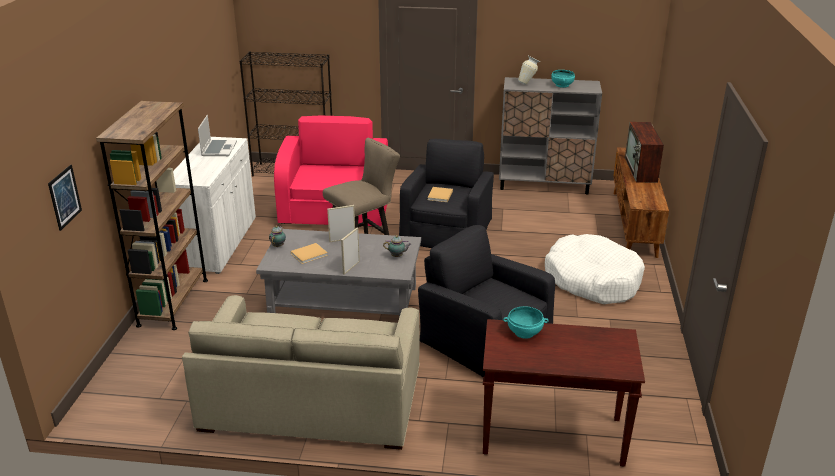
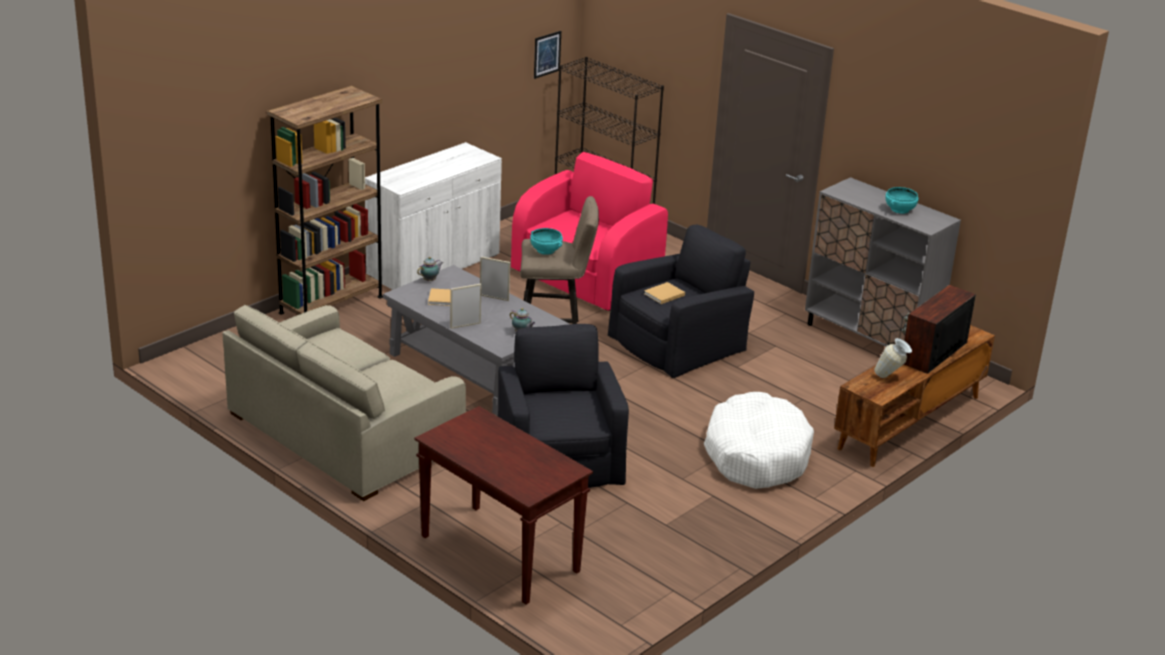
camera: 35 degrees right, 0 degrees up
(64, 197) = (210, 157): picture -> picture (547, 54)
(218, 149) = (459, 160): laptop -> none
(524, 333) = (491, 429): turquoise bowl -> turquoise bowl (545, 250)
(528, 83) = (862, 194): vase -> vase (891, 377)

